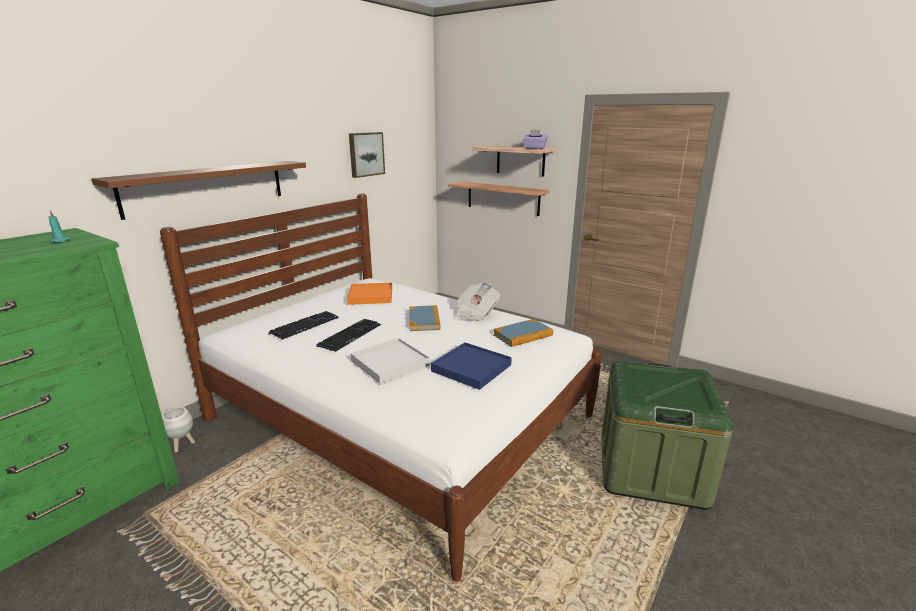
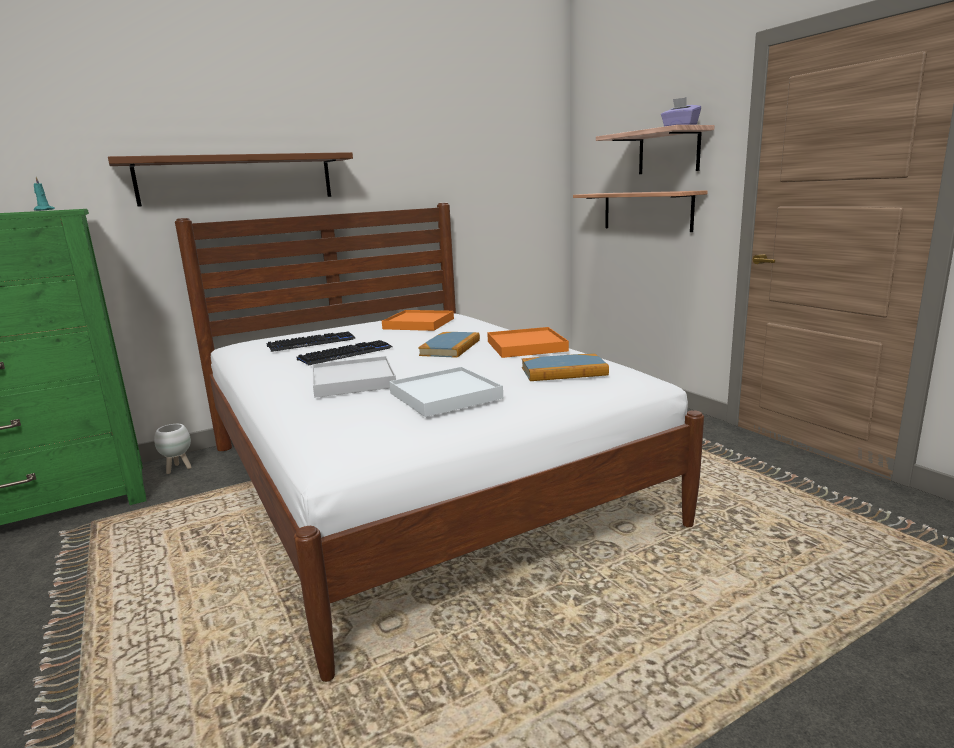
camera: 25 degrees right, 5 degrees down
(366, 154) = (455, 153): picture -> none
(471, 368) = (445, 396): blue tray -> white tray
(475, 313) = (526, 346): newspaper -> orange tray
(651, 469) = (746, 619): green storage box -> none

